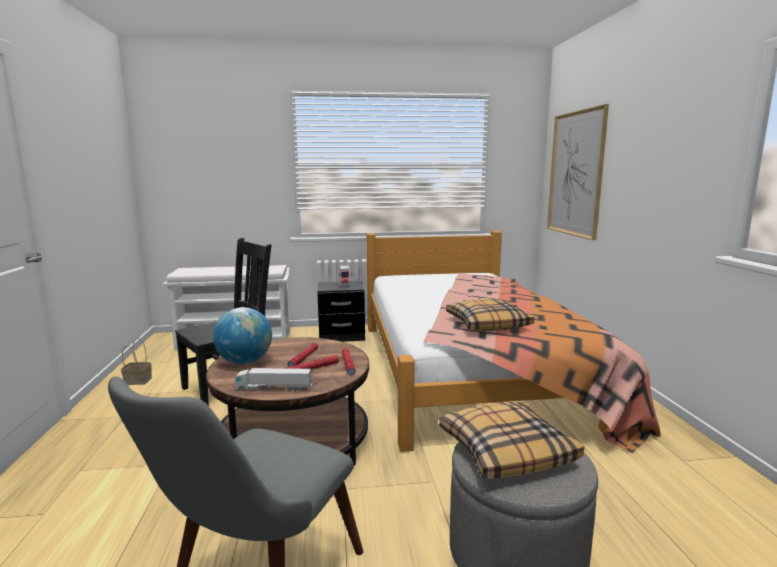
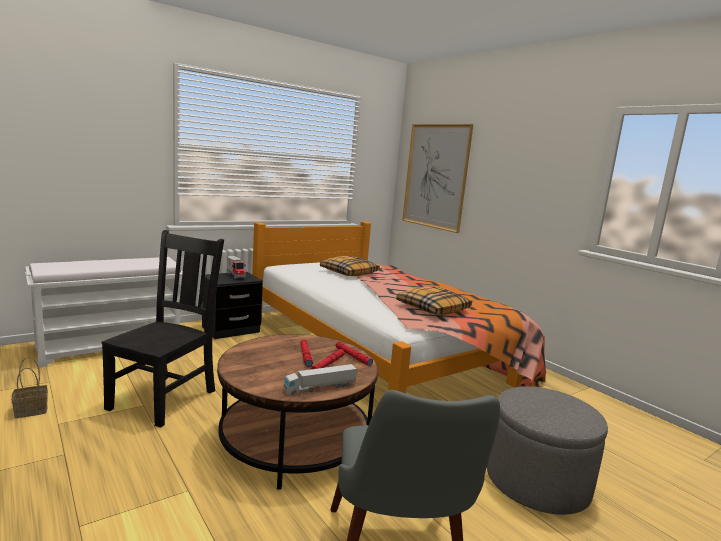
camera: 30 degrees left, 0 degrees up
(245, 362) = (253, 367): globe -> none
(506, 450) = (539, 405): pillow -> pillow (349, 272)

